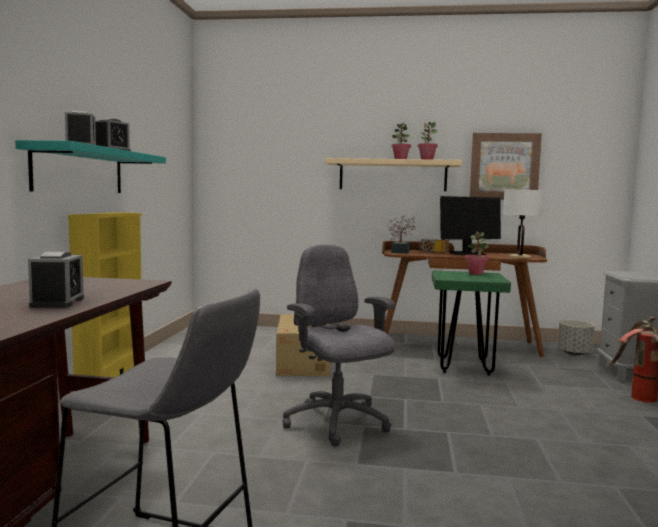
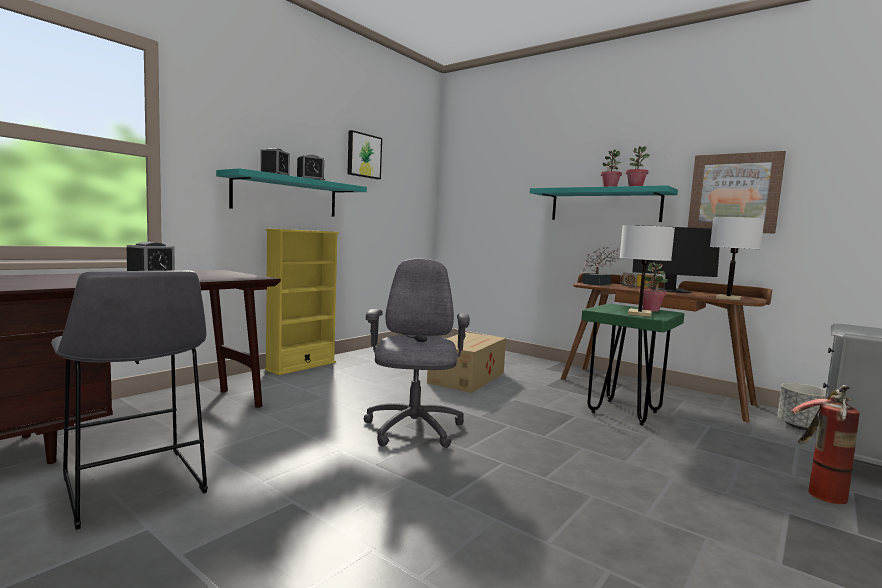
camera: 30 degrees right, 0 degrees up
(140, 116) = (363, 155): none -> picture
(392, 175) = (604, 205): beige shelf -> turquoise shelf
(480, 278) = (639, 314): none -> white table lamp

